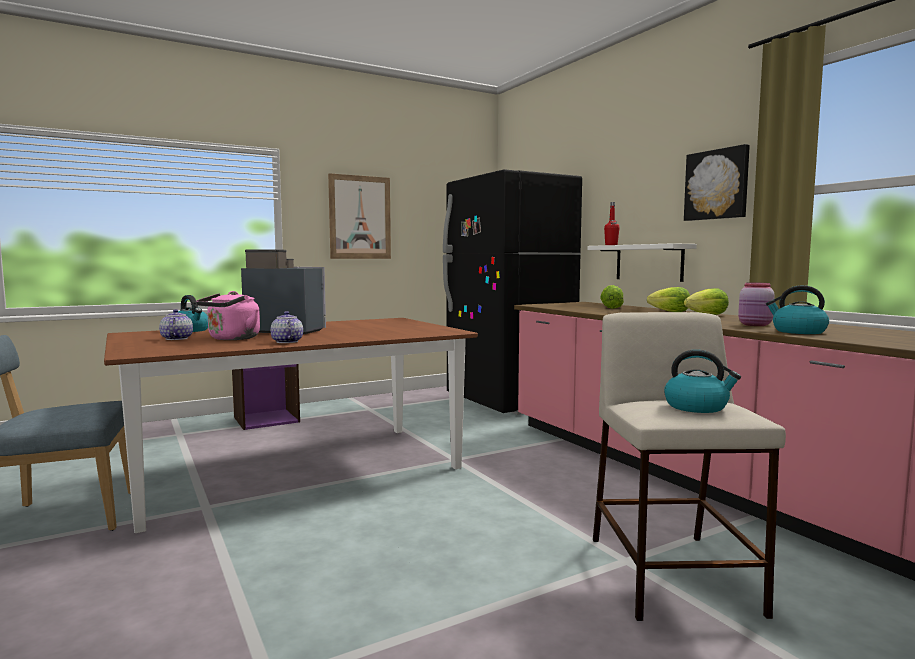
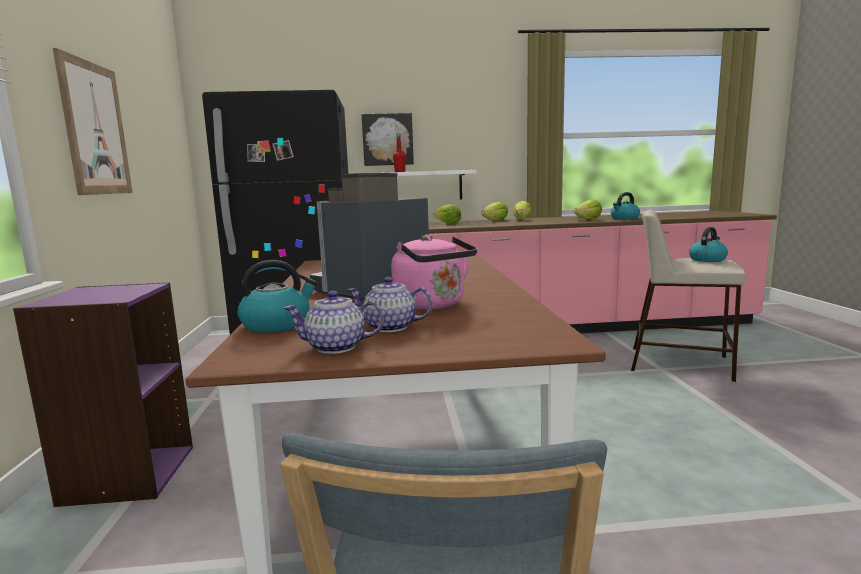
camera: 65 degrees left, 5 degrees up
(287, 342) = (490, 289): teapot -> teapot (337, 347)
(717, 184) = (486, 126): picture -> picture (387, 139)
(755, 325) = (588, 219): pink jar -> lettuce

